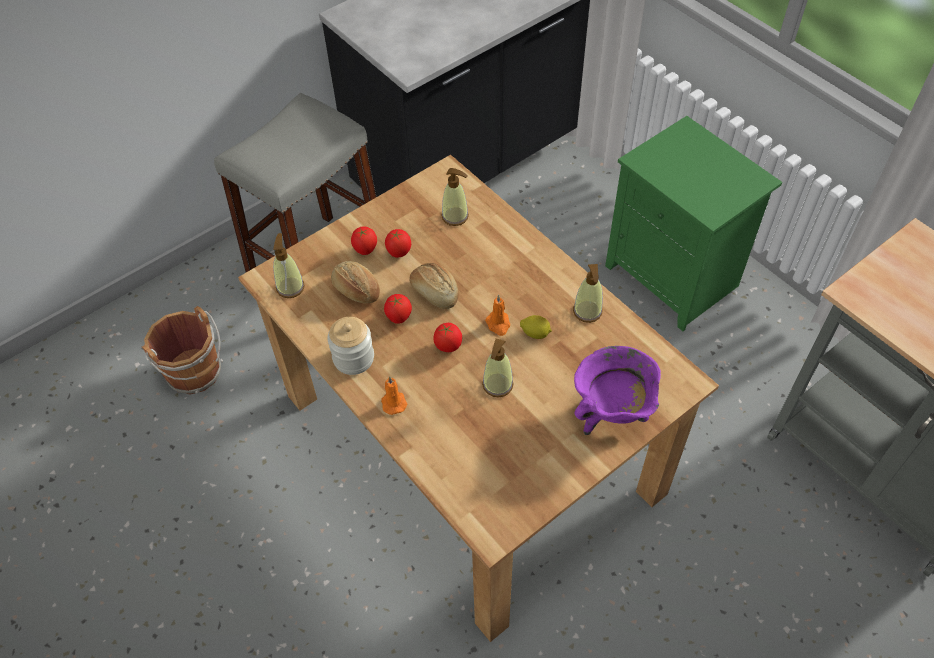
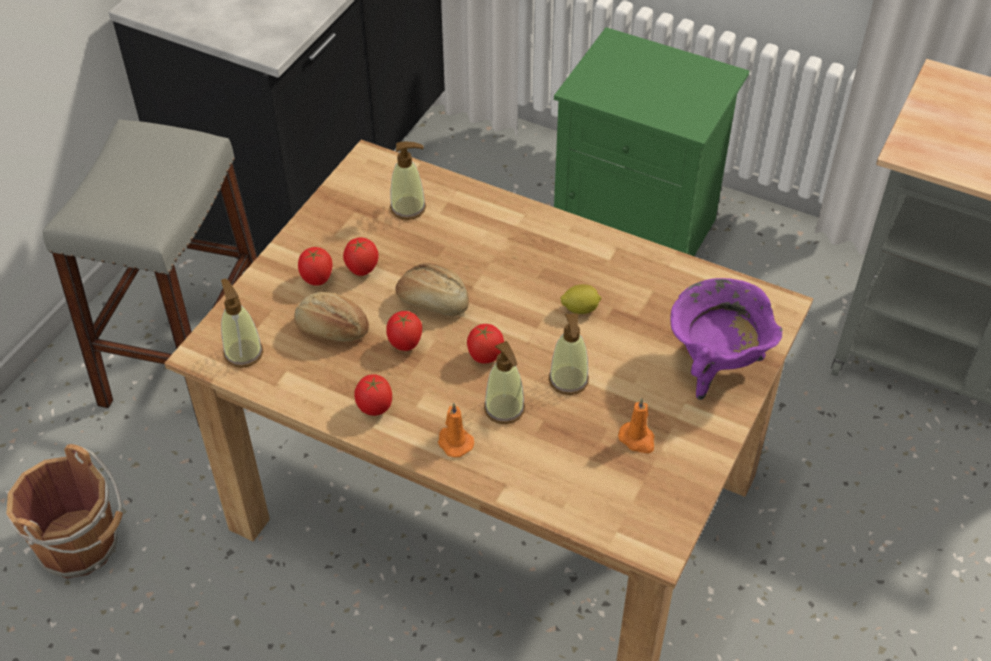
camera: 25 degrees left, 5 degrees down
(353, 358) = (375, 409): jar -> tomato
(498, 324) = (531, 313): orange candle -> orange candle (637, 439)
(587, 311) = (626, 266): soap dispenser -> soap dispenser (504, 409)

